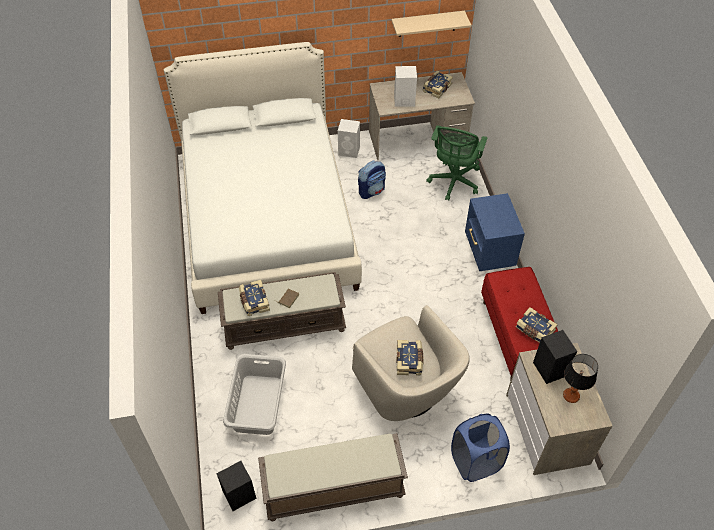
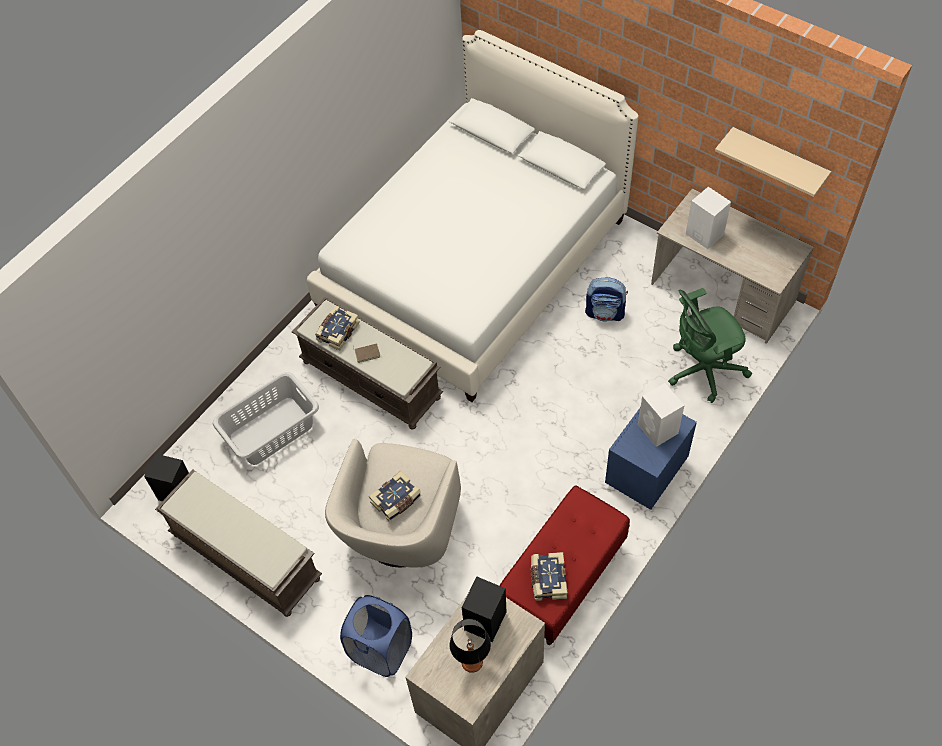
camera: 50 degrees right, 5 degrees up
(349, 151) = (635, 252): white speaker -> white speaker (658, 429)
(436, 88) = (758, 245): book -> none

